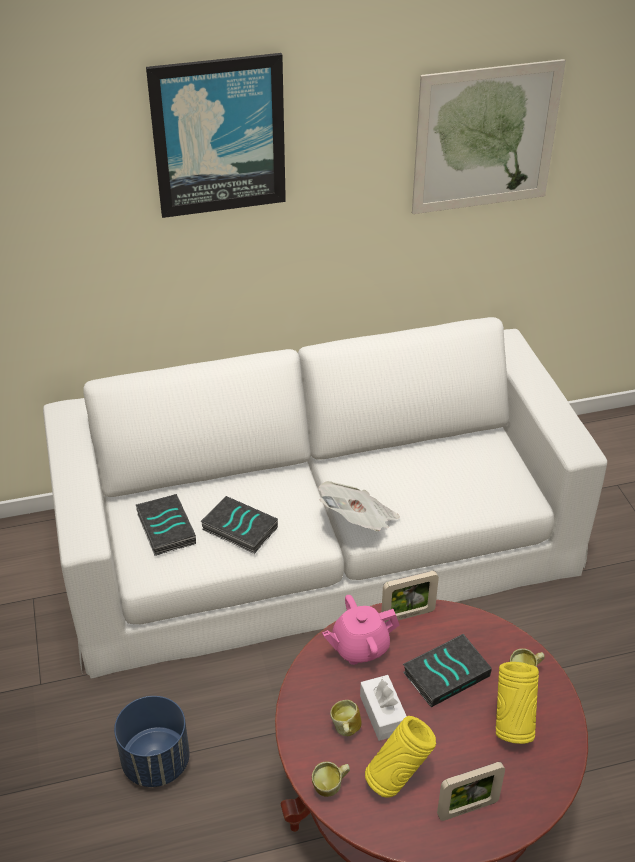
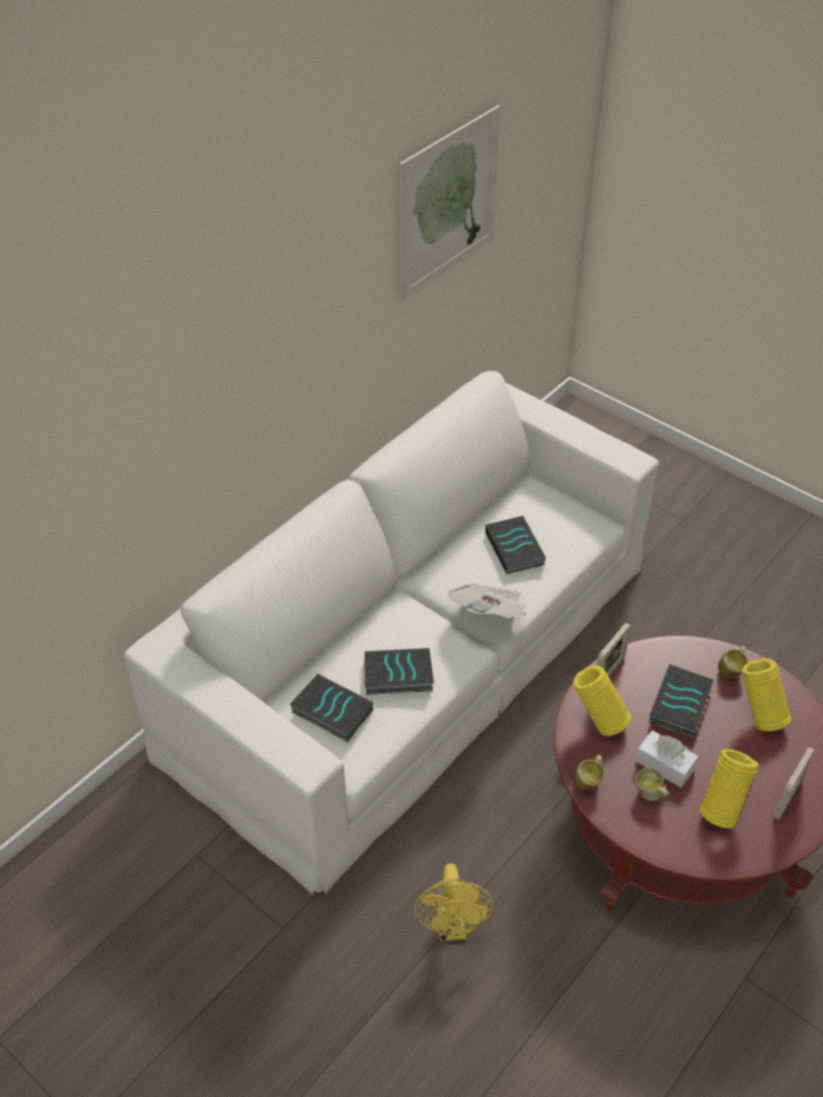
camera: 35 degrees left, 5 degrees up
(157, 762) = (452, 928): blue planter -> yellow fan
(218, 136) = (247, 293): picture -> none
(330, 788) = (682, 847): mug -> mug (589, 782)
(359, 647) = (598, 721): pink teapot -> yellow vase
(430, 482) = (516, 549): none -> book

